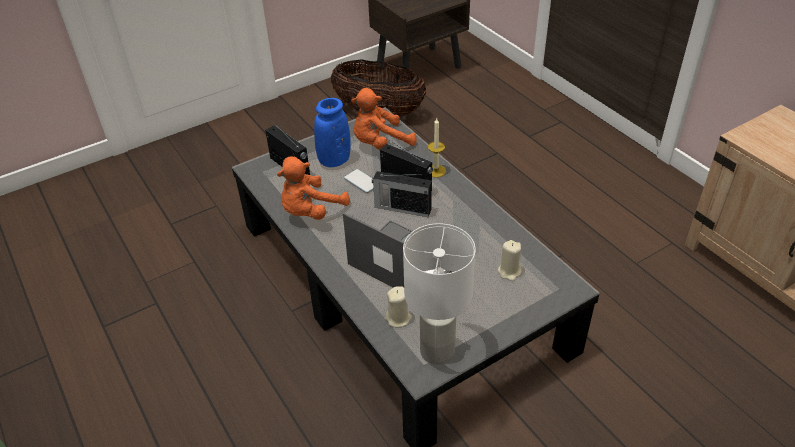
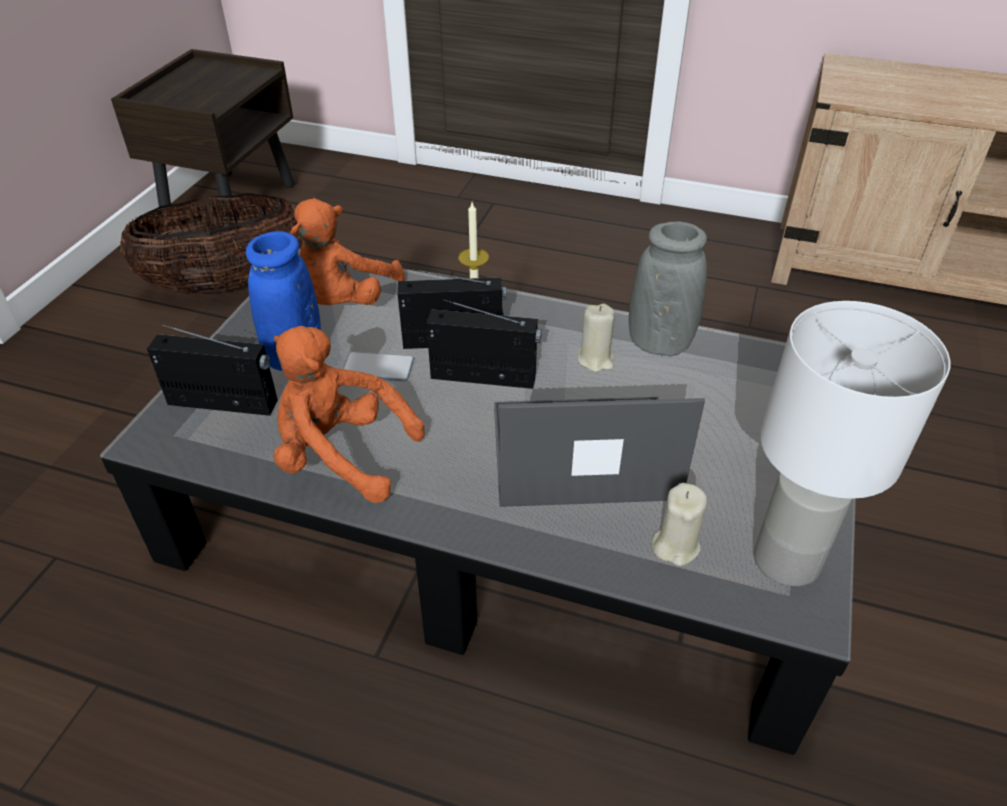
camera: 40 degrees left, 0 degrees up
(311, 211) = (341, 456): orange plush toy -> orange plush toy turned 105 degrees clockwise
(401, 208) = (485, 377): radio -> radio turned 150 degrees counterclockwise
(500, 233) = (660, 343): none -> grey vase
(509, 271) = (733, 388): beige candle -> beige candle (596, 359)

